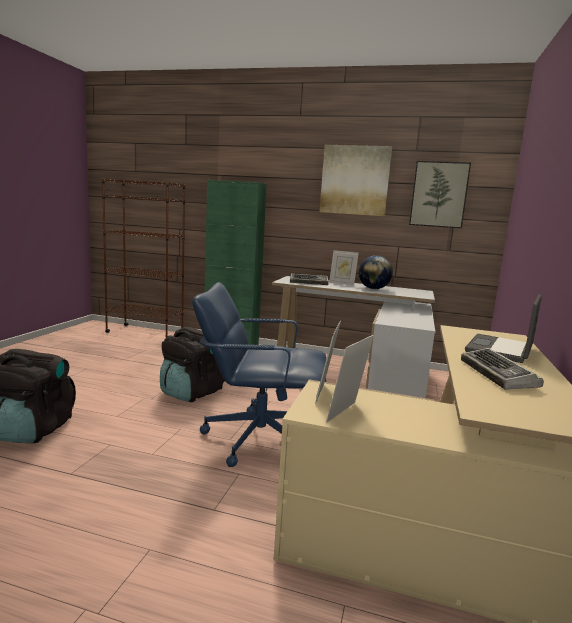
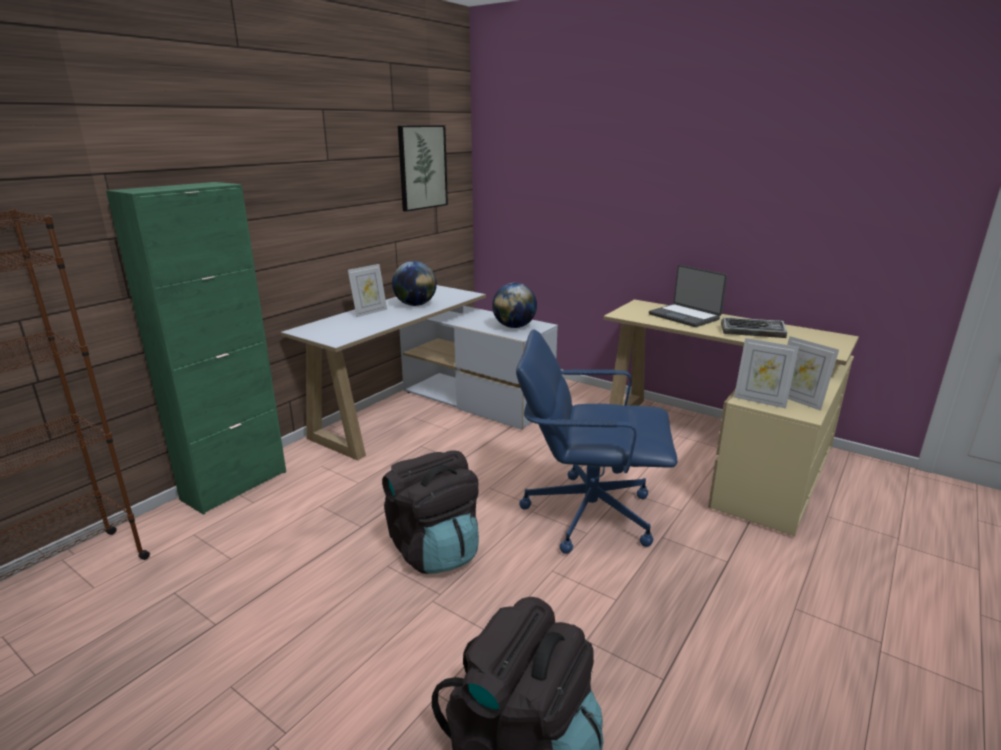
camera: 70 degrees left, 10 degrees up
(257, 438) = (587, 513): blue office chair -> blue office chair turned 75 degrees clockwise
(309, 283) = (356, 328): keyboard -> none
(355, 180) = (338, 159): picture -> none
(404, 320) = (514, 327): none -> globe

